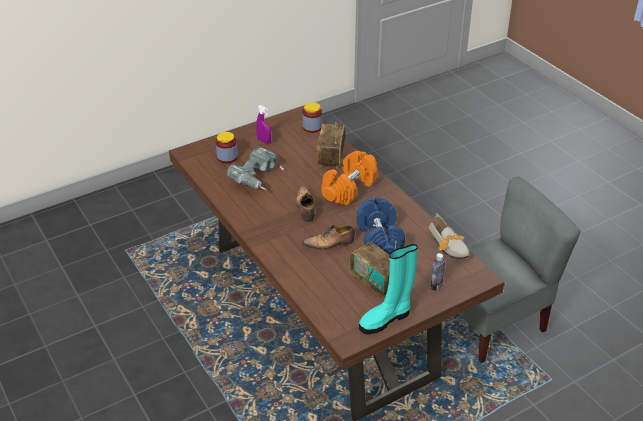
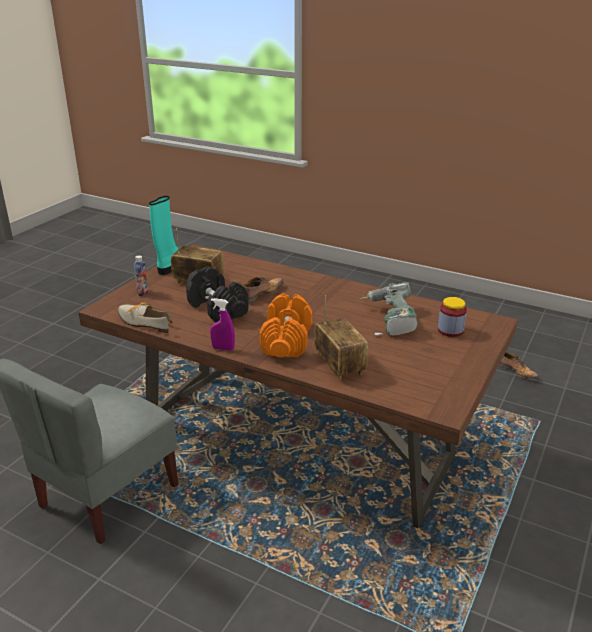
camera: 150 degrees right, 10 degrees down
(264, 141) = (439, 359): purple spray bottle -> purple spray bottle (223, 349)
(305, 208) = (312, 312): shoe -> shoe (517, 371)
(312, 127) = (407, 396): jar -> none
(380, 239) = (216, 309): blue dumbbell -> black dumbbell

